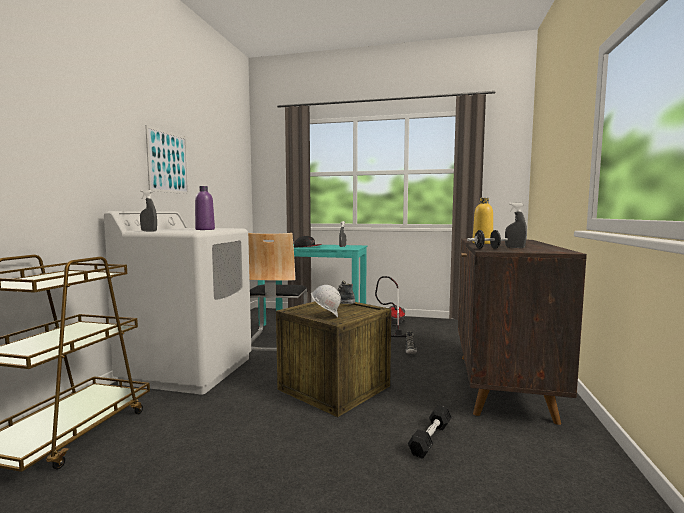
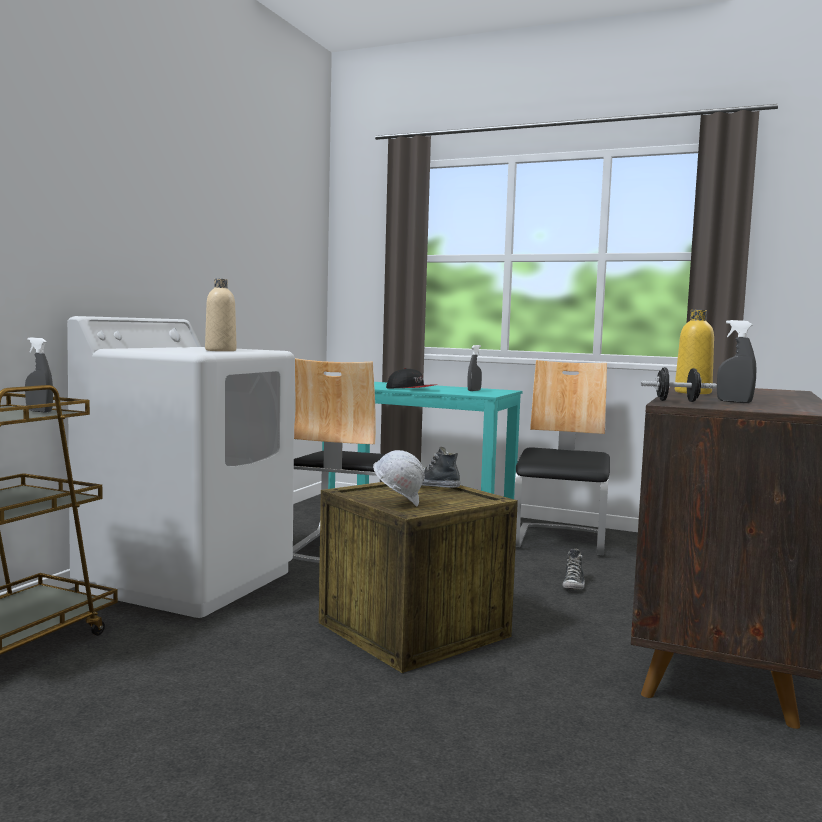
camera: 10 degrees right, 0 degrees up
(149, 231) = (131, 349): grey spray bottle -> grey spray bottle (39, 411)
(168, 162) = (177, 237): picture -> none
(205, 229) = (220, 350): purple bottle -> beige bottle
(393, 325) = (561, 540): vacuum cleaner -> chair
(430, 439) = (546, 722): black dumbbell -> none

